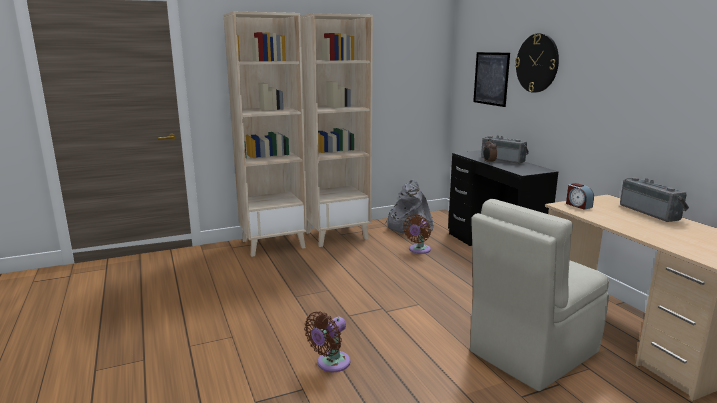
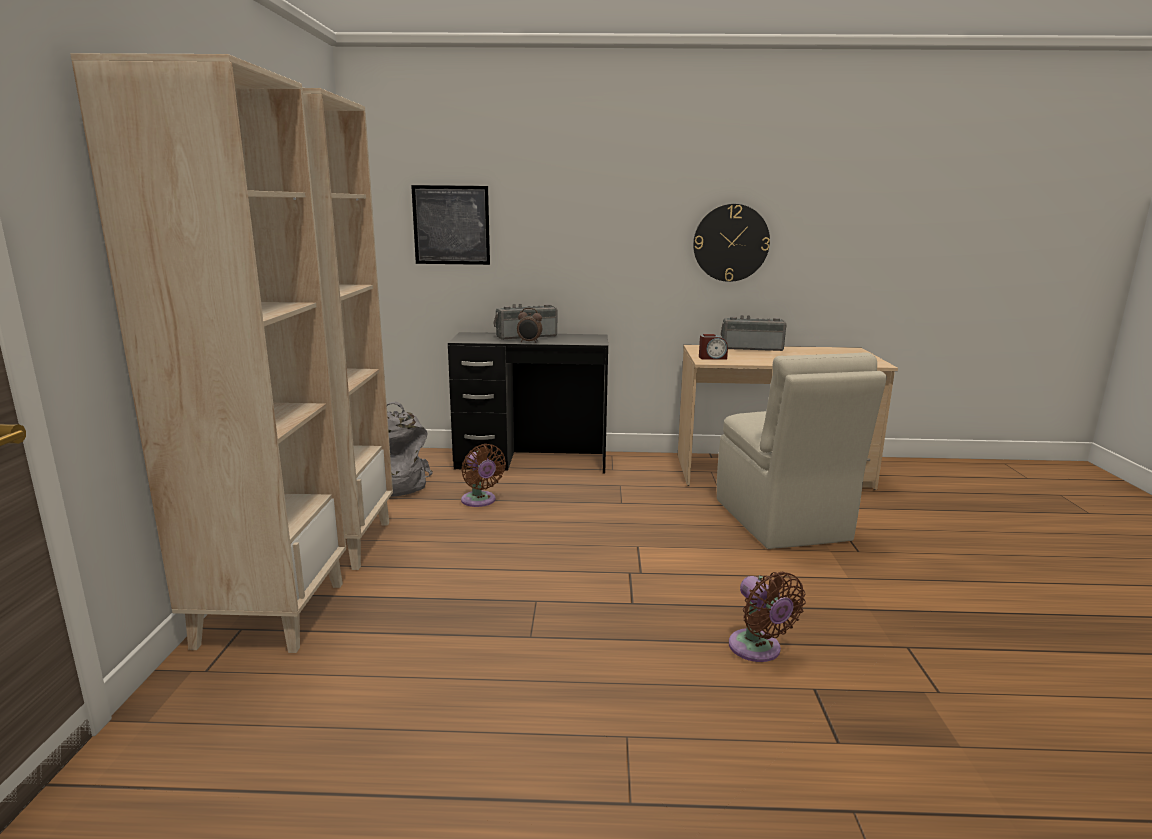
camera: 65 degrees left, 0 degrees up
(537, 63) = (544, 200): wall clock -> wall clock (731, 243)

